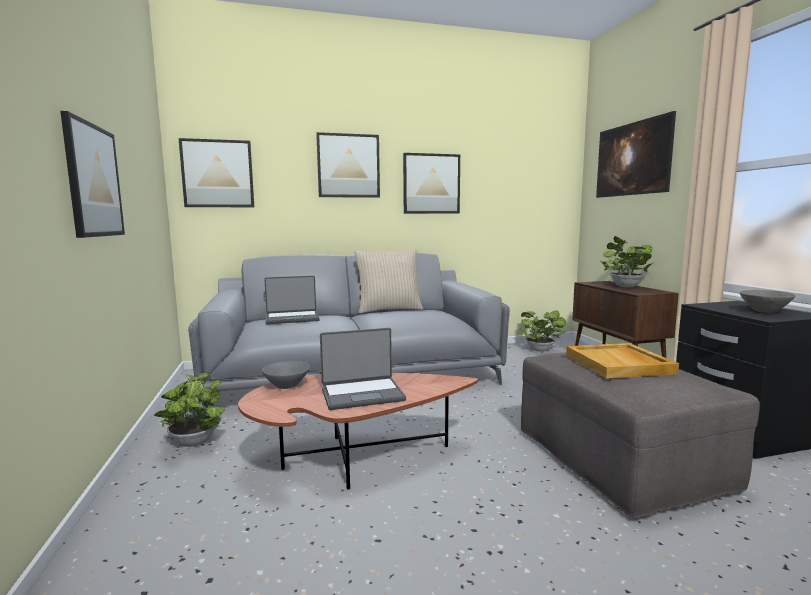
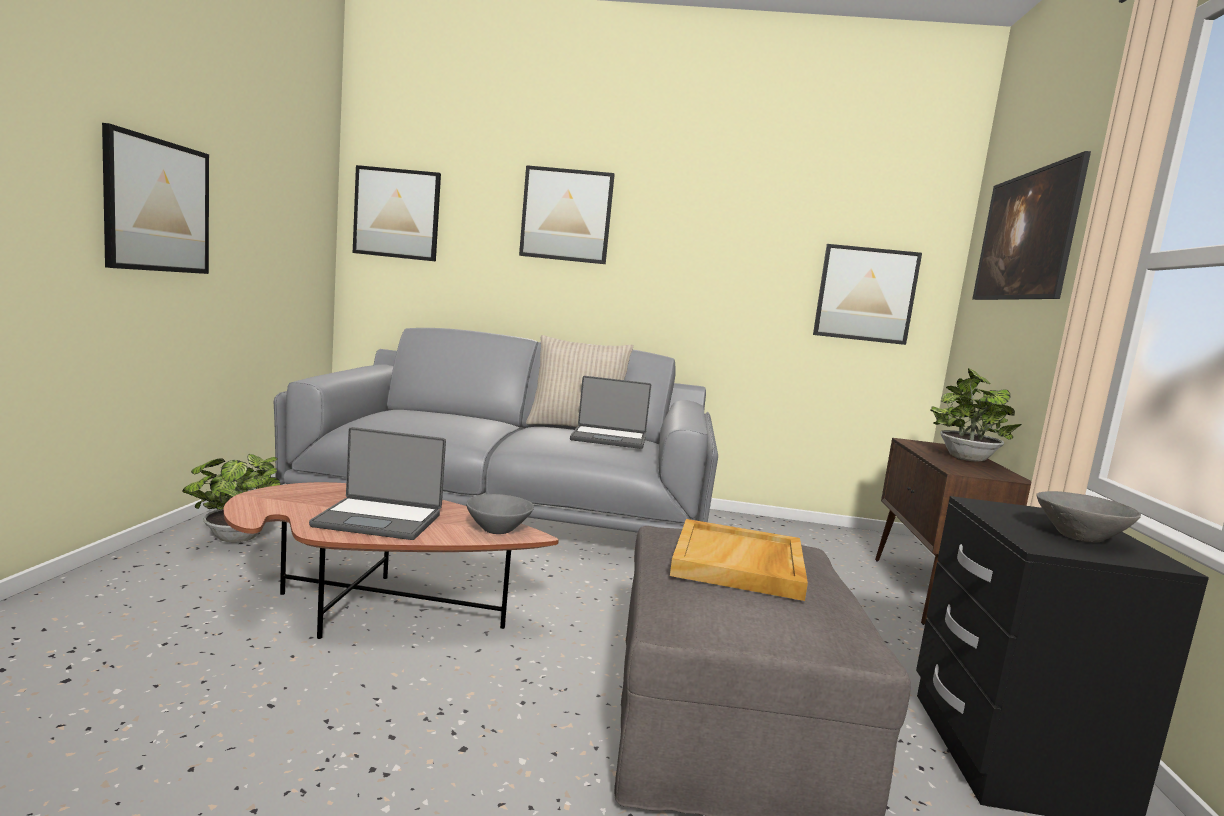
camera: 20 degrees right, 0 degrees up
(287, 386) = (318, 490): grey bowl -> grey bowl (498, 530)
(292, 318) = (428, 413): laptop -> laptop (609, 439)
(431, 184) = (688, 251): picture -> picture (865, 294)
(541, 350) = (829, 541): potted plant -> none

